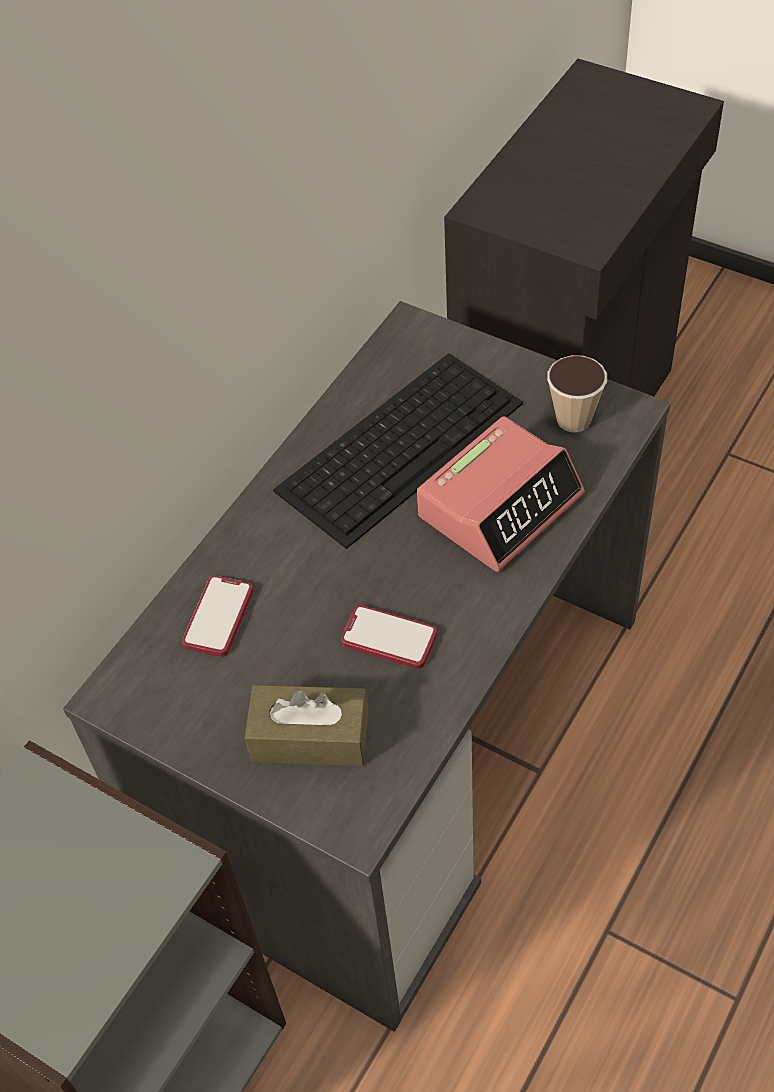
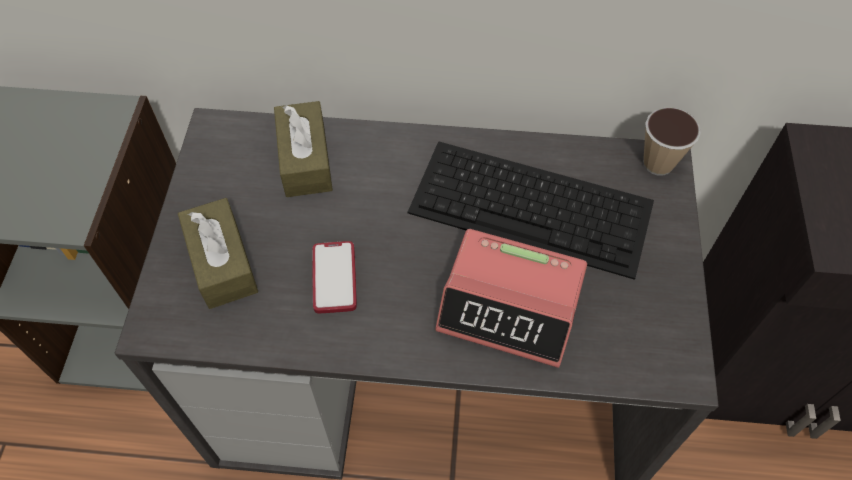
camera: 60 degrees right, 5 degrees up
(218, 617) = (305, 160): phone -> brown tissue box
(573, 420) = (642, 328): cup -> cup (658, 163)

